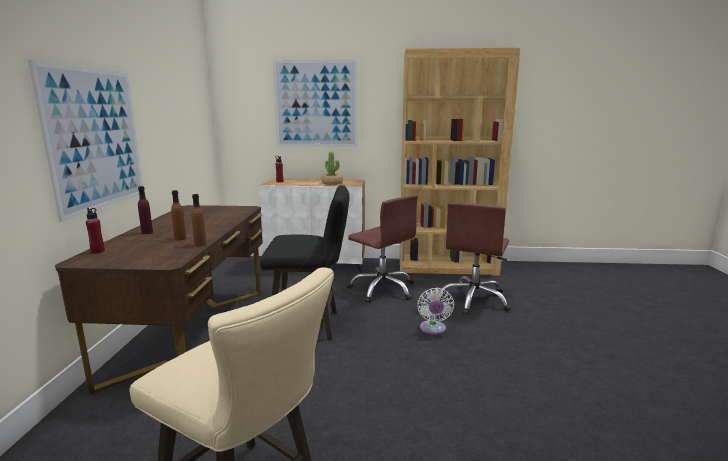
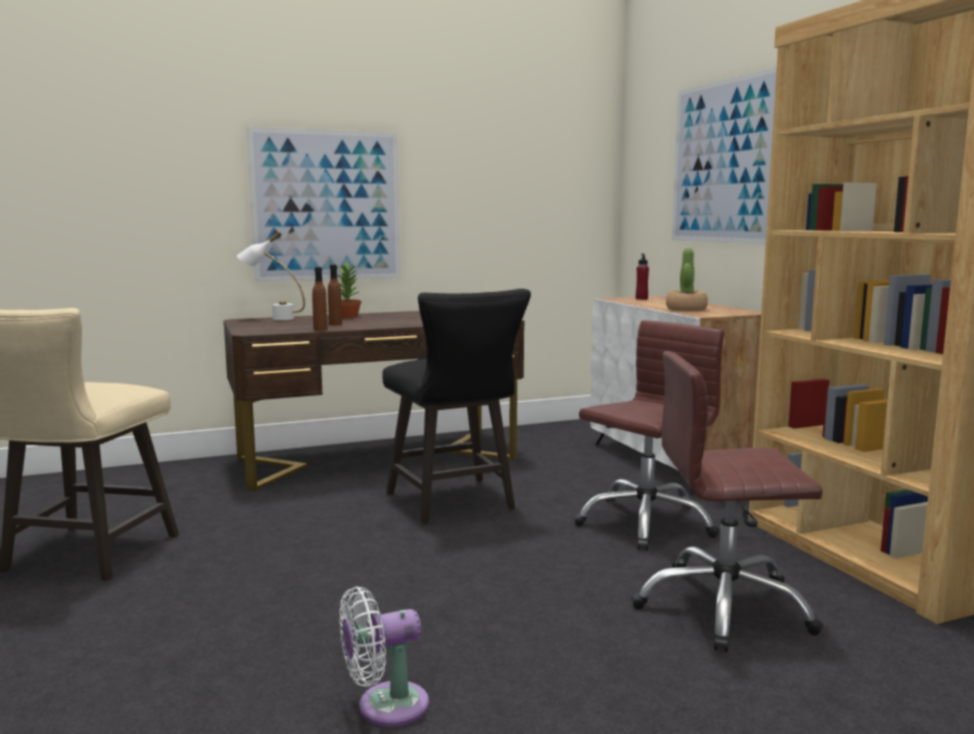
camera: 65 degrees right, 5 degrees down
(98, 251) = (273, 318): red bottle -> white table lamp
(147, 232) = (348, 316): purple bottle -> potted plant
(382, 289) = (645, 522): brown office chair -> brown office chair turned 150 degrees counterclockwise
(433, 329) = (533, 585): white fan -> white fan (385, 707)

